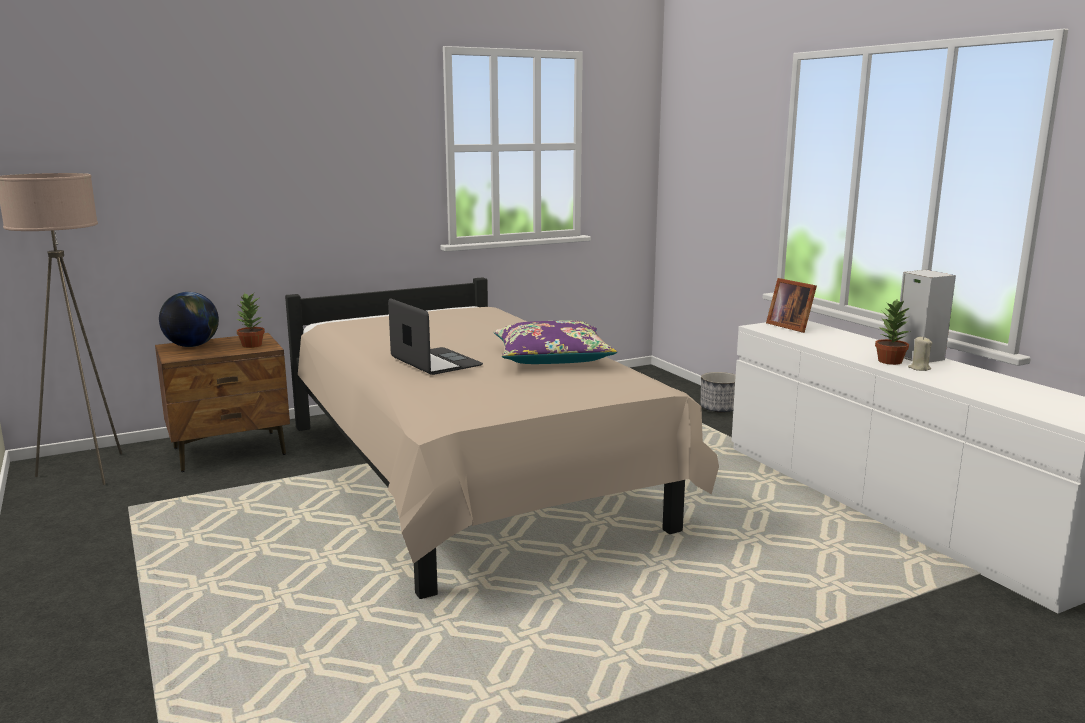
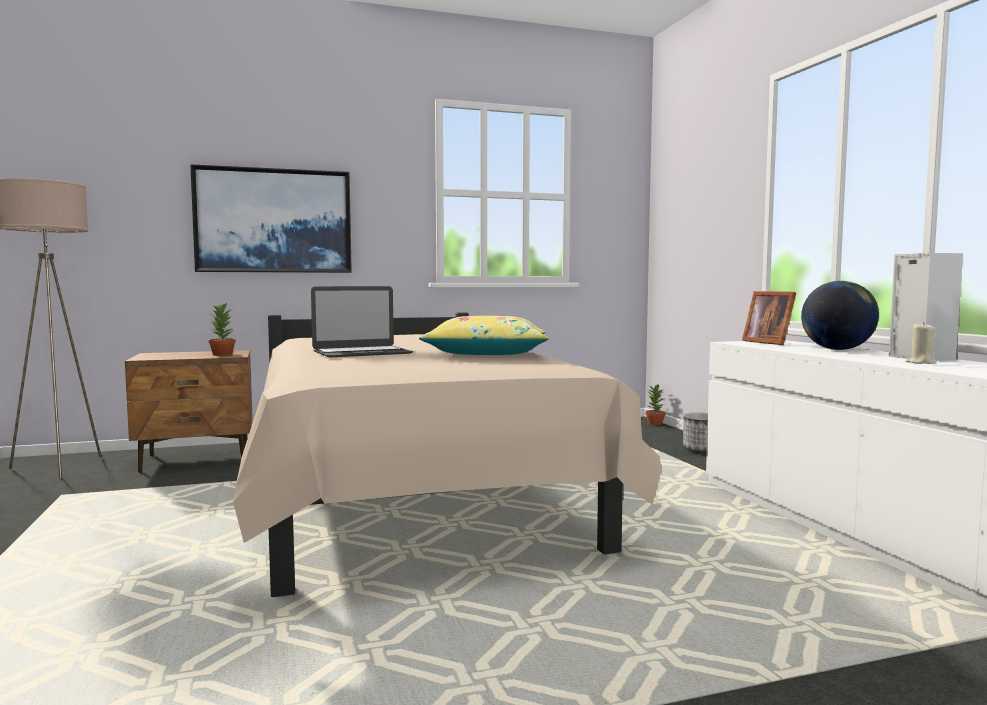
camera: 10 degrees right, 10 degrees down
(192, 346) = (170, 354): globe -> globe (837, 349)
(279, 190) = (274, 221): none -> picture
(435, 362) = (362, 352): laptop -> laptop turned 90 degrees clockwise
(552, 358) = (486, 353): purple pillow -> yellow pillow
(889, 361) = (882, 359): potted plant -> potted plant (654, 423)

